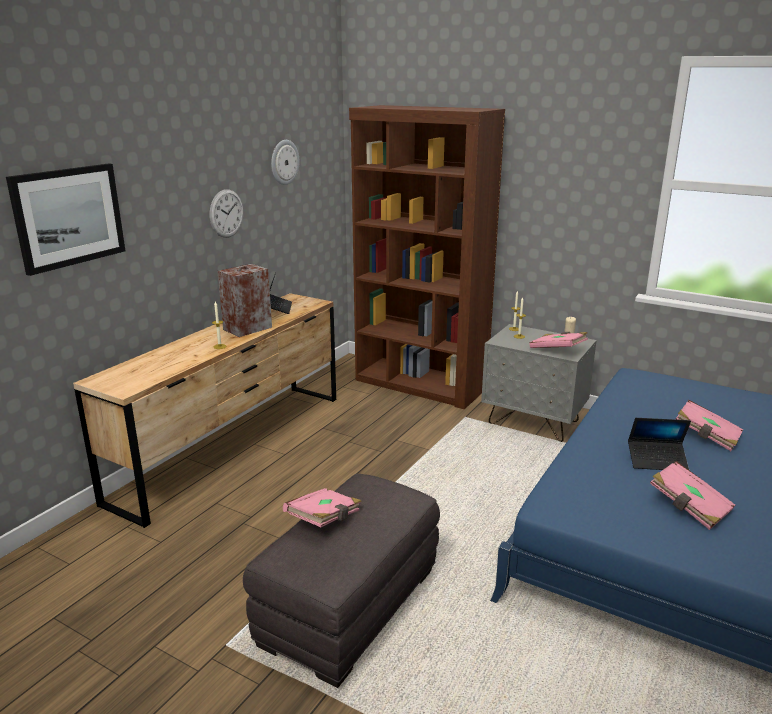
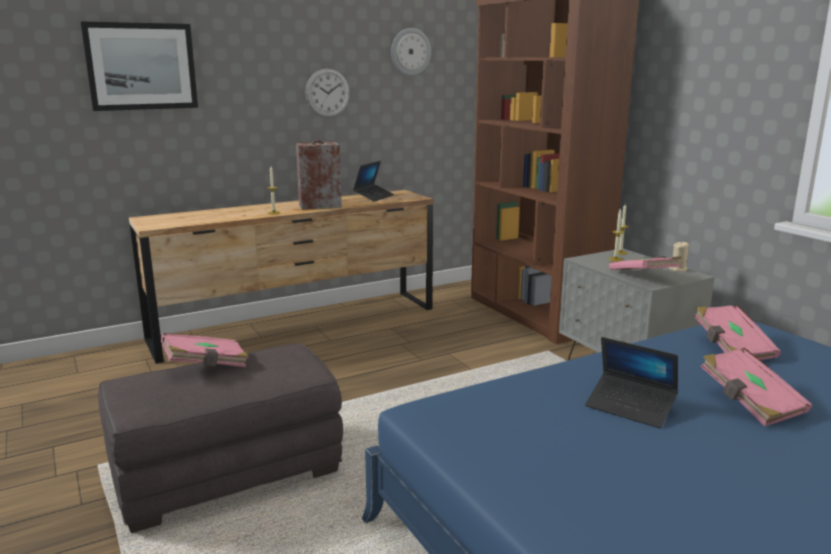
camera: 30 degrees right, 5 degrees down
(689, 507) = (602, 464): pink book -> pink book (732, 348)

